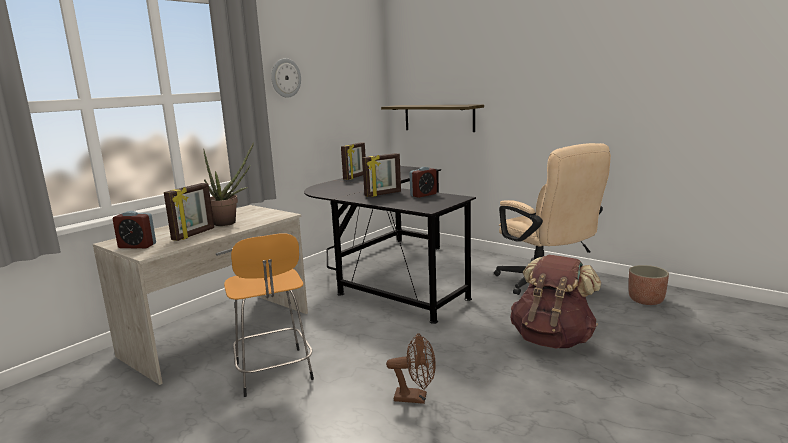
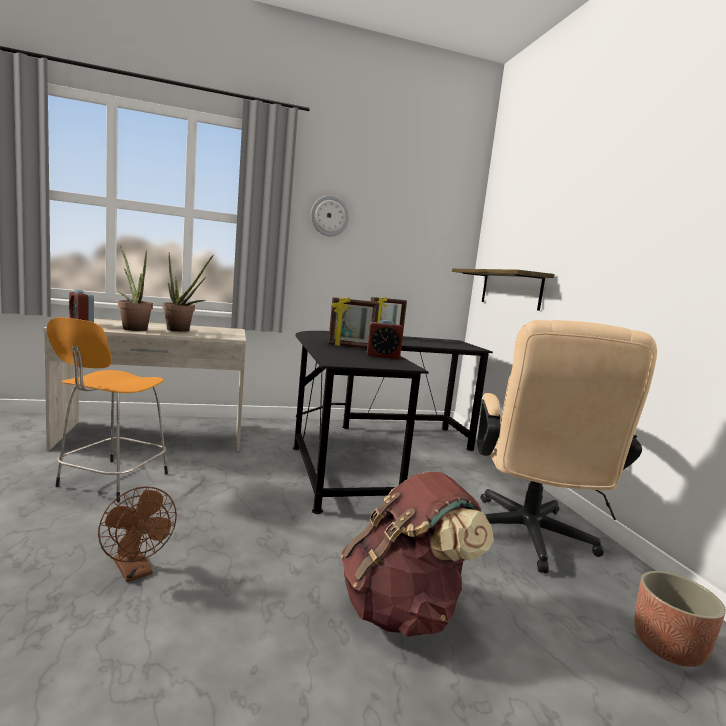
camera: 35 degrees right, 5 degrees down
(194, 234) = (133, 328): picture frame -> potted plant

